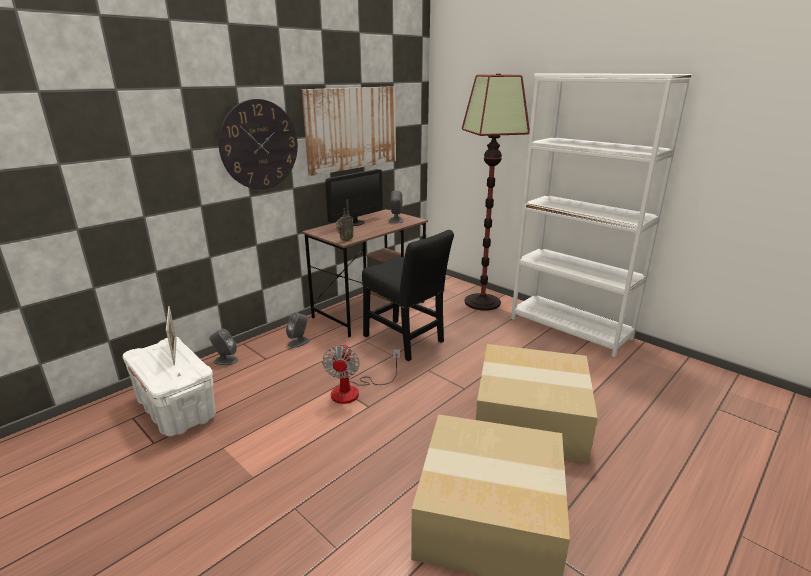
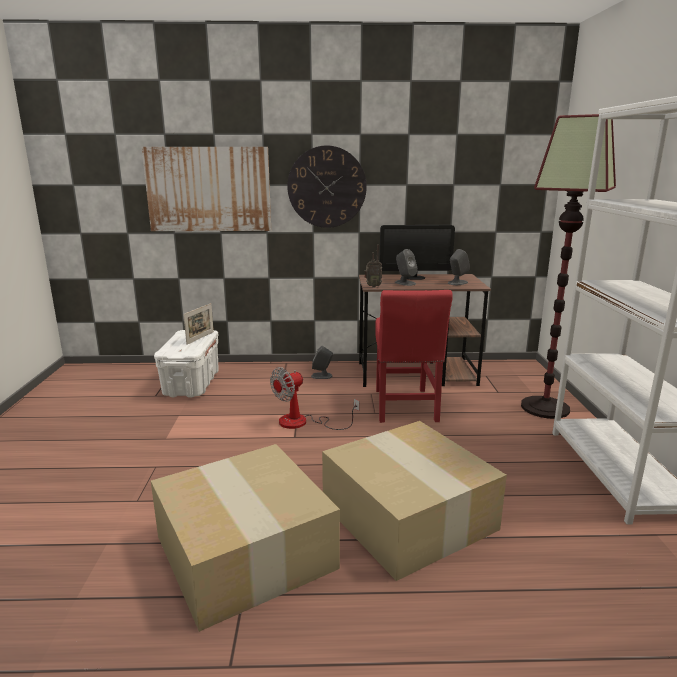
camera: 45 degrees right, 5 degrees down
(225, 360) = (259, 368): grey speaker -> grey speaker (405, 283)
(352, 128) = (437, 181): picture -> picture (208, 189)
(405, 340) = (405, 407): black chair -> red chair

